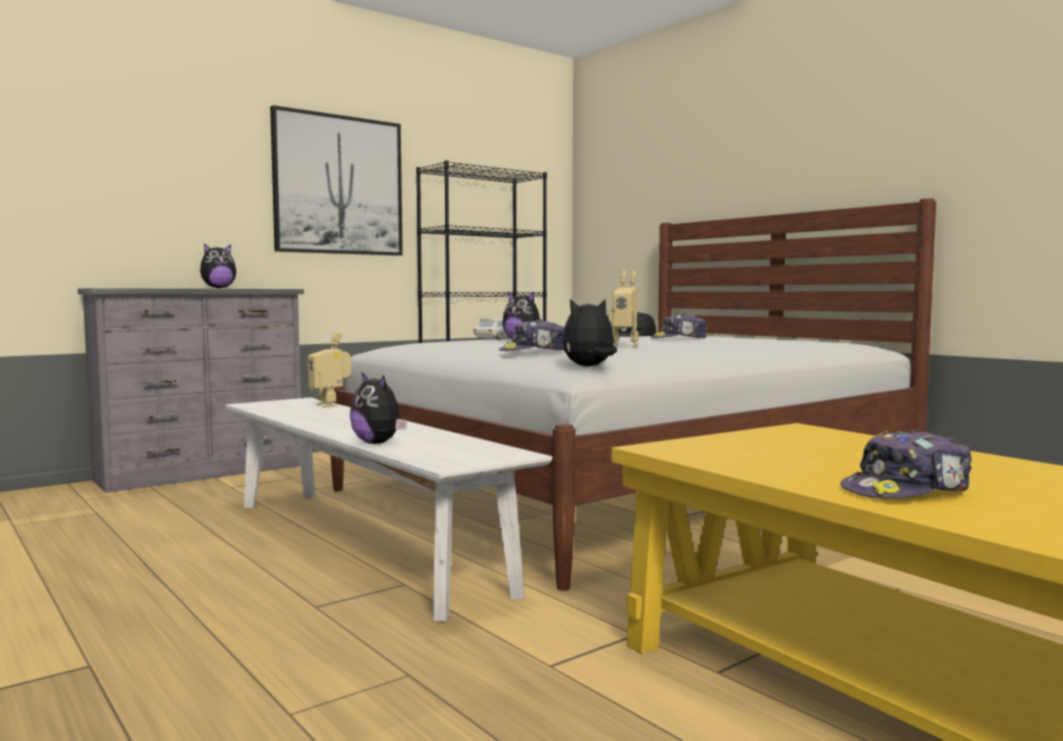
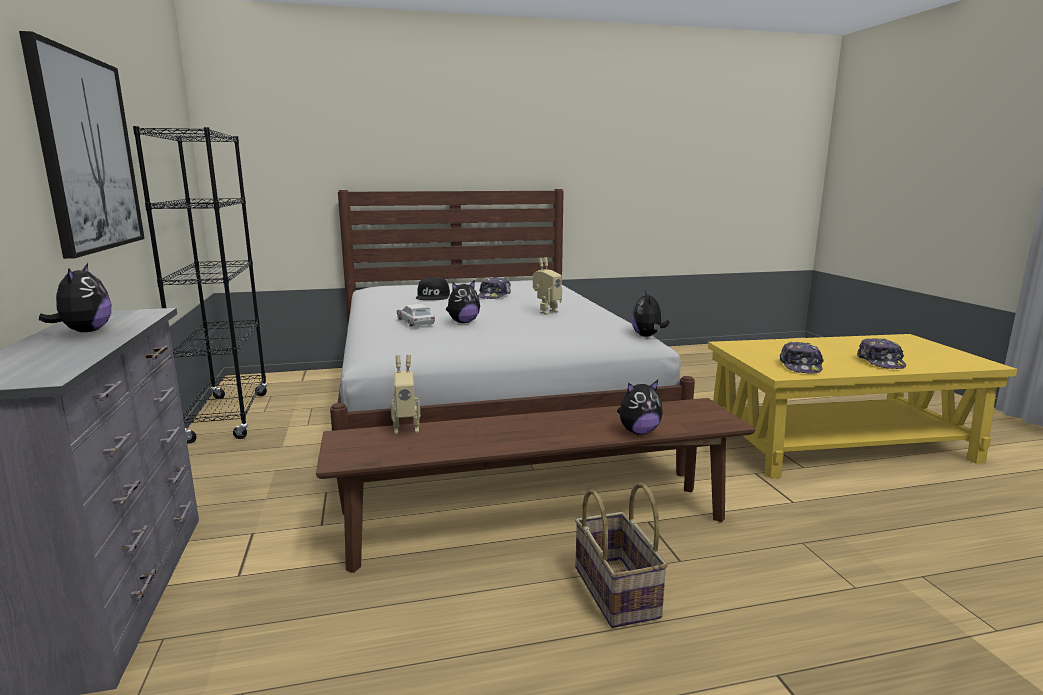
camera: 65 degrees left, 10 degrees up
(239, 586) = (618, 591): none -> basket
(360, 544) = (539, 525): white bench -> brown bench
(534, 351) = (564, 332): cap -> cap (800, 366)

